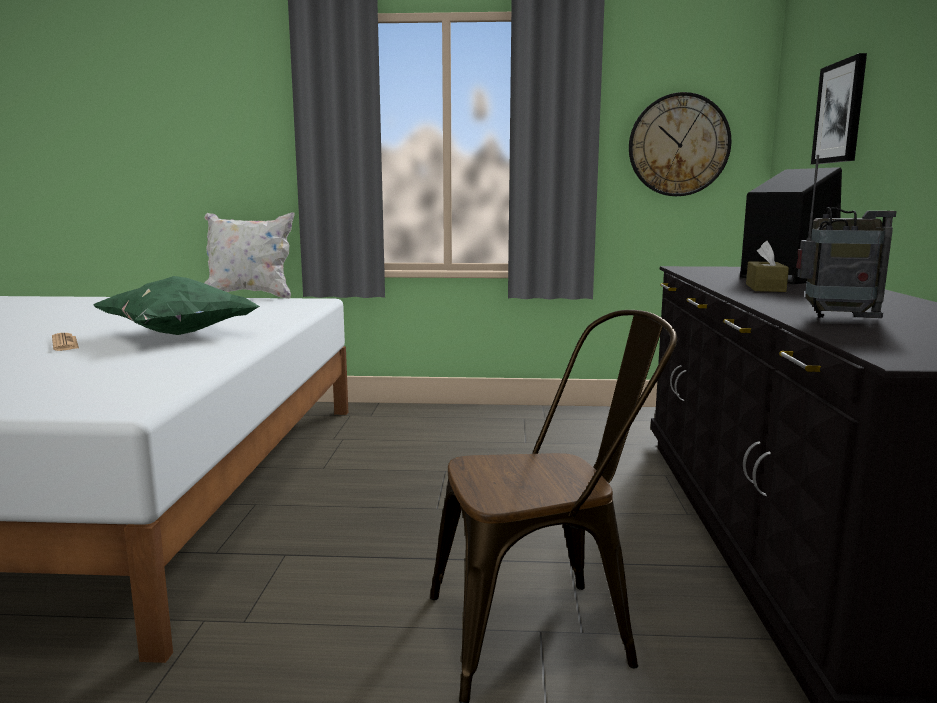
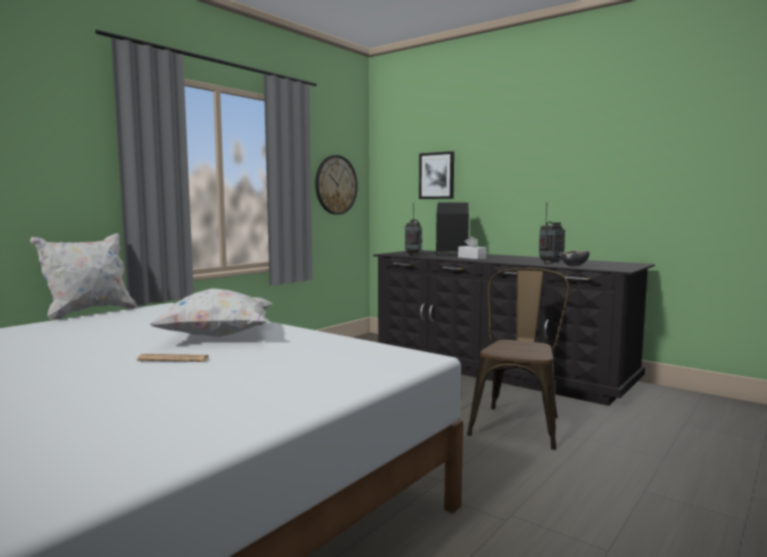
camera: 55 degrees left, 5 degrees down
(180, 334) = (218, 336): green pillow -> white pillow
(700, 273) = (413, 255): none -> radio
(765, 288) = (471, 258): brown tissue box -> white tissue box
(845, 331) = (574, 266): none -> bowl

